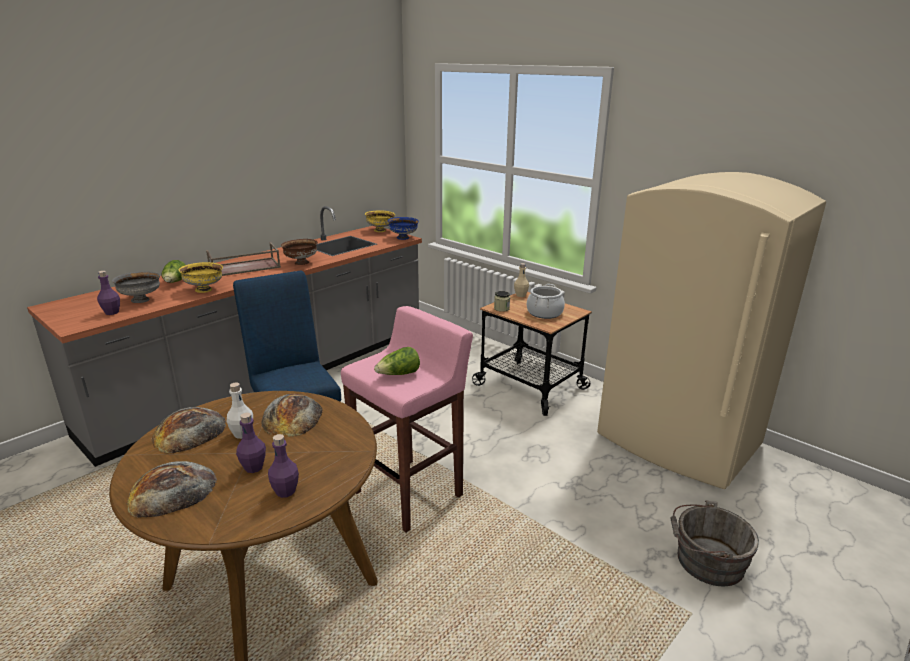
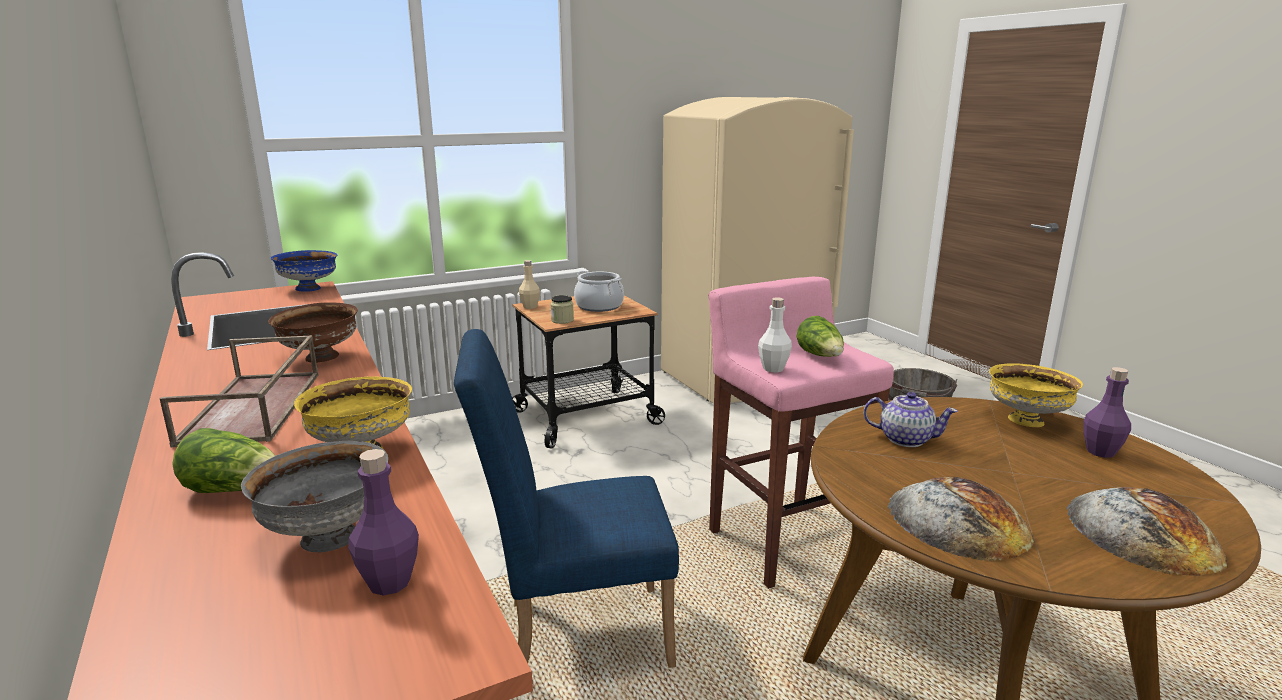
camera: 70 degrees left, 5 degrees down
(242, 434) = (959, 476): white bottle -> white bottle (773, 368)
(253, 467) = (1052, 470): purple bottle -> none
(292, 417) = (905, 439): bread -> teapot
(380, 230) = (229, 296): yellow bowl -> yellow bowl (1025, 420)

